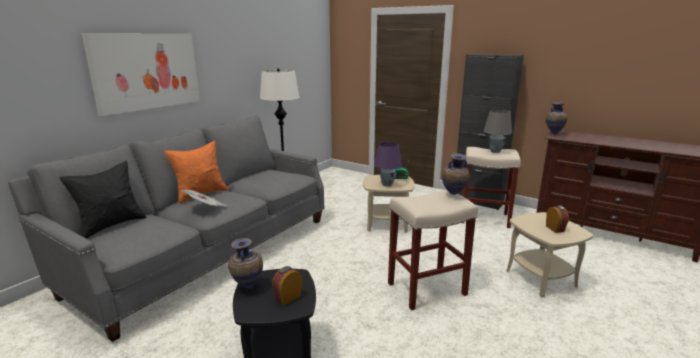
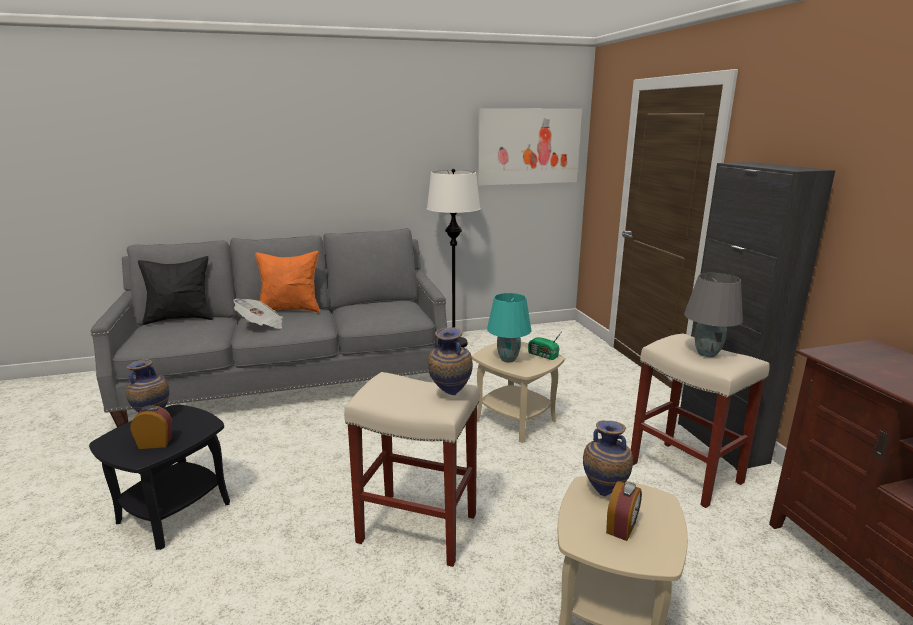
camera: 40 degrees right, 0 degrees up
(146, 71) = (276, 163): picture -> picture (528, 146)
(387, 184) = (508, 359): purple table lamp -> turquoise table lamp
(553, 133) = (842, 348): vase -> vase (604, 492)

